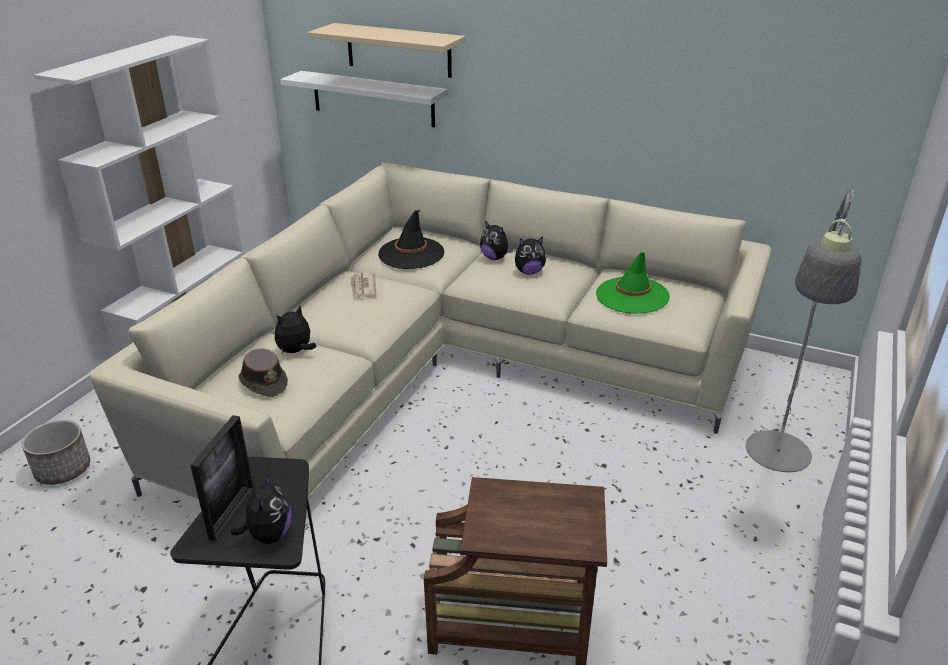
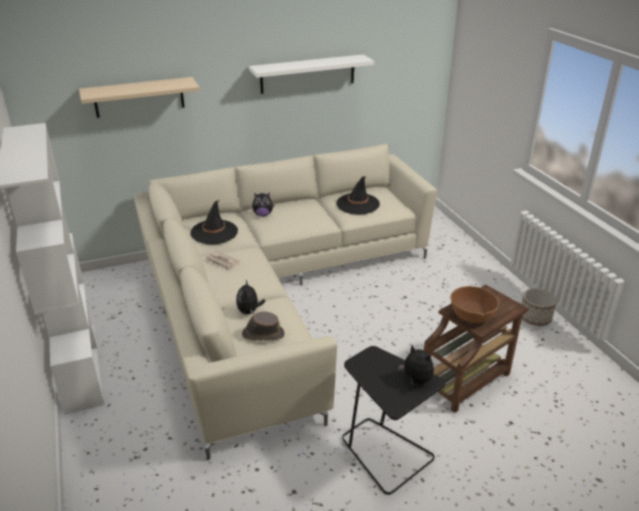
camera: 45 degrees left, 0 degrees up
(63, 469) = (132, 483): planter -> planter (535, 318)
(231, 513) = (385, 385): picture frame -> none
(373, 99) = (120, 137): white shelf -> white shelf (307, 74)
(500, 514) = (472, 316): none -> brown bowl
(529, 272) = (293, 214): plush toy -> none
(632, 296) = (358, 204): green hat -> black hat
(776, 461) = (460, 257): grey floor lamp -> none

